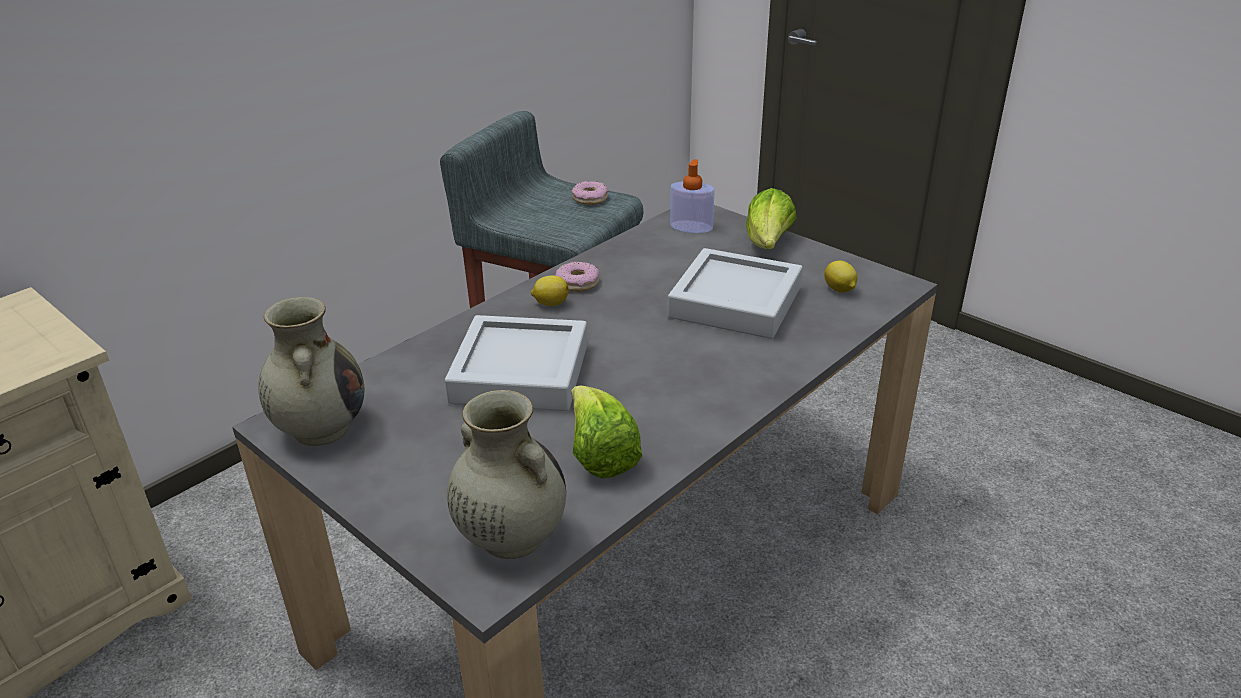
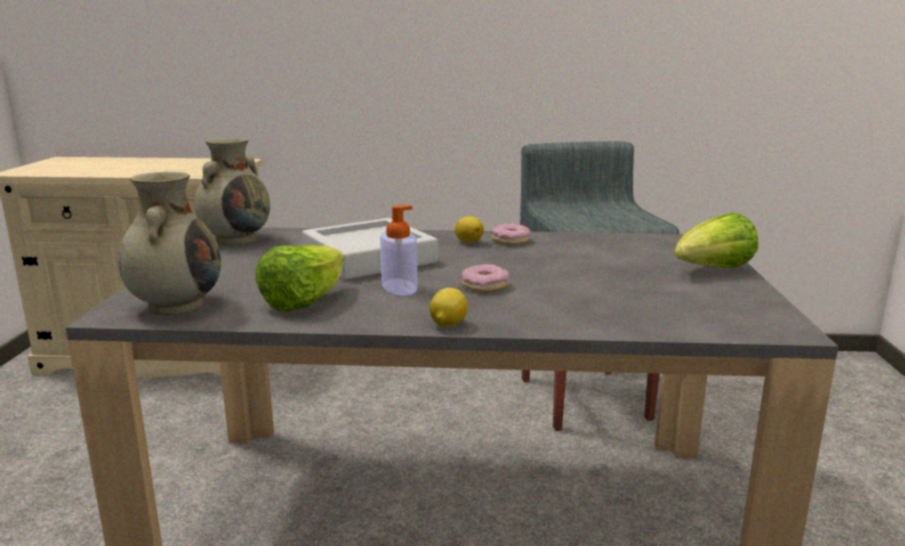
camera: 50 degrees right, 15 degrees down
(590, 198) = (635, 217): donut -> donut (485, 286)
(691, 227) = (670, 244): soap dispenser -> soap dispenser (399, 287)
(735, 302) = (594, 284): grey tray -> none
(839, 290) = (710, 310): lemon -> lemon (447, 325)

